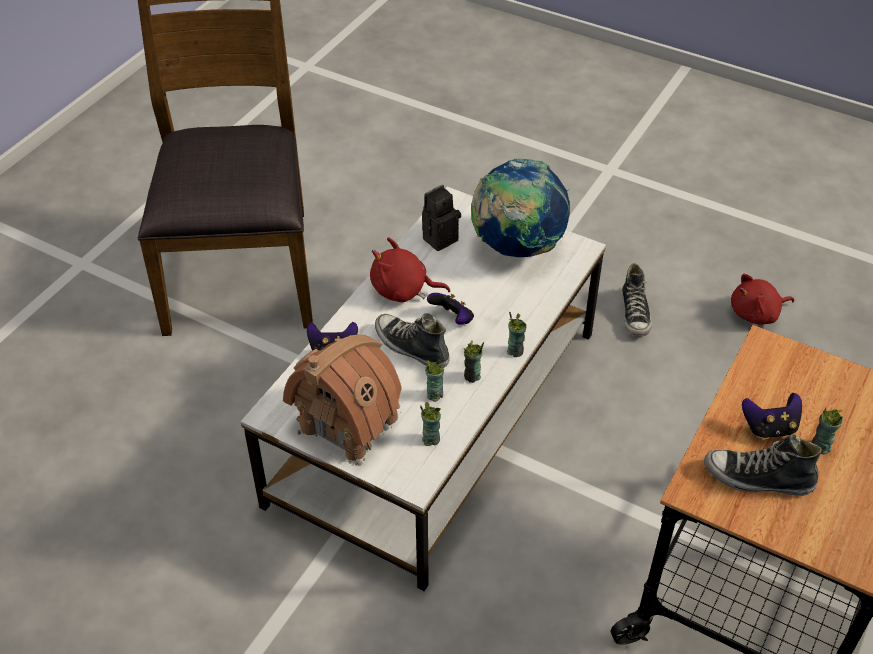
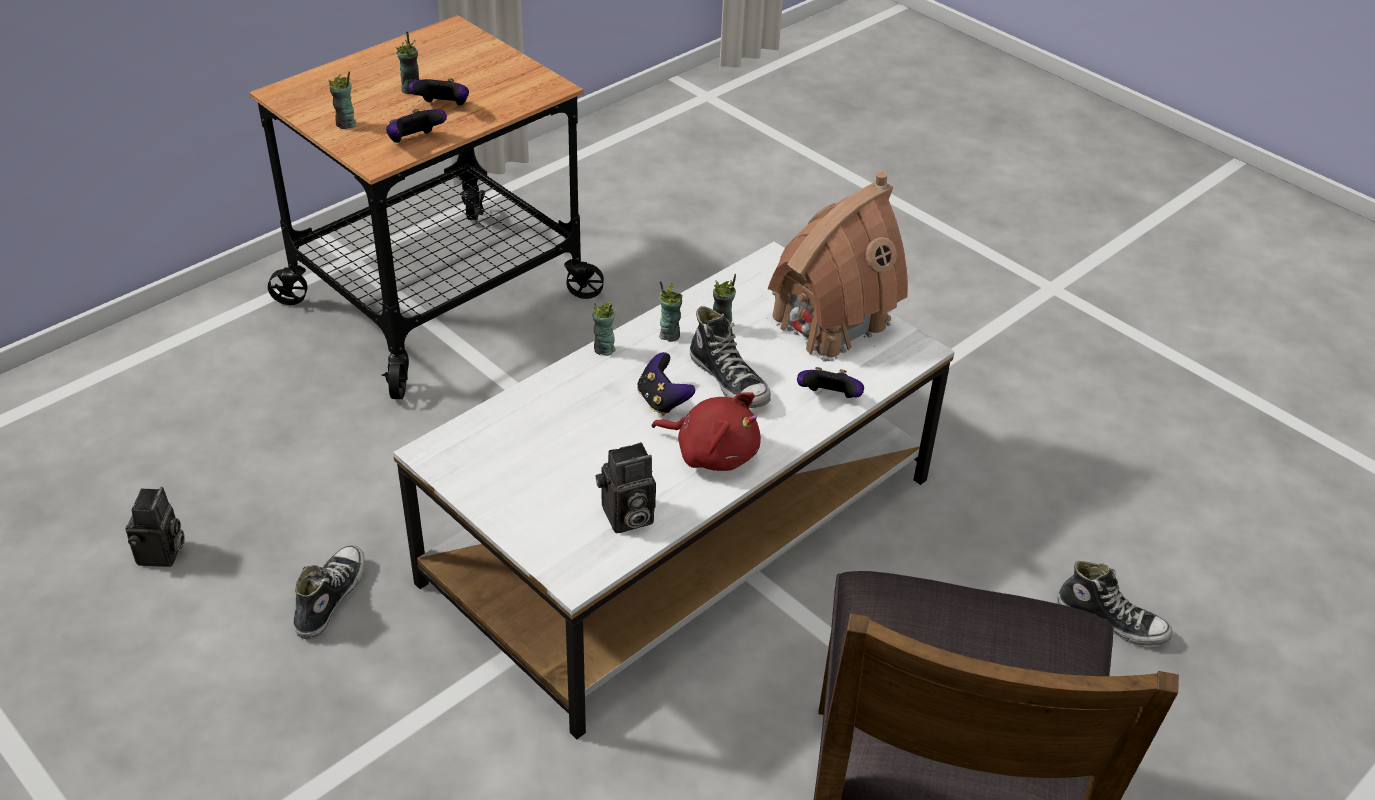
camera: 165 degrees left, 5 degrees down
(431, 439) = (743, 289): cup -> cup (345, 124)
(517, 247) = (522, 475): globe -> none
(755, 376) = (415, 142): none -> game controller
(756, 314) = (162, 555): red plush toy -> camera
(758, 479) = (488, 83): shoe -> shoe (1111, 621)

